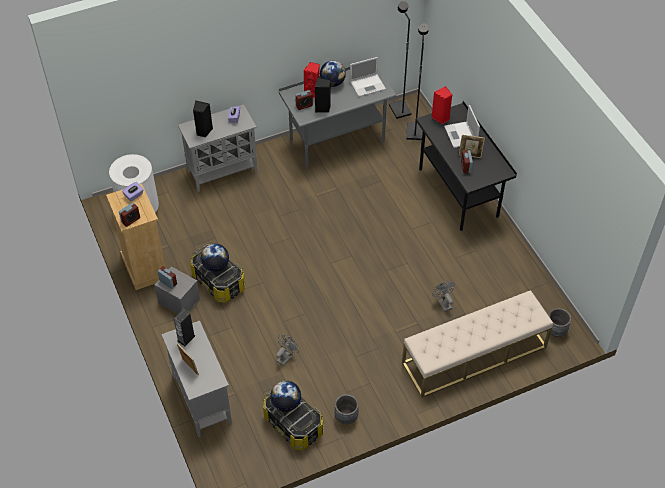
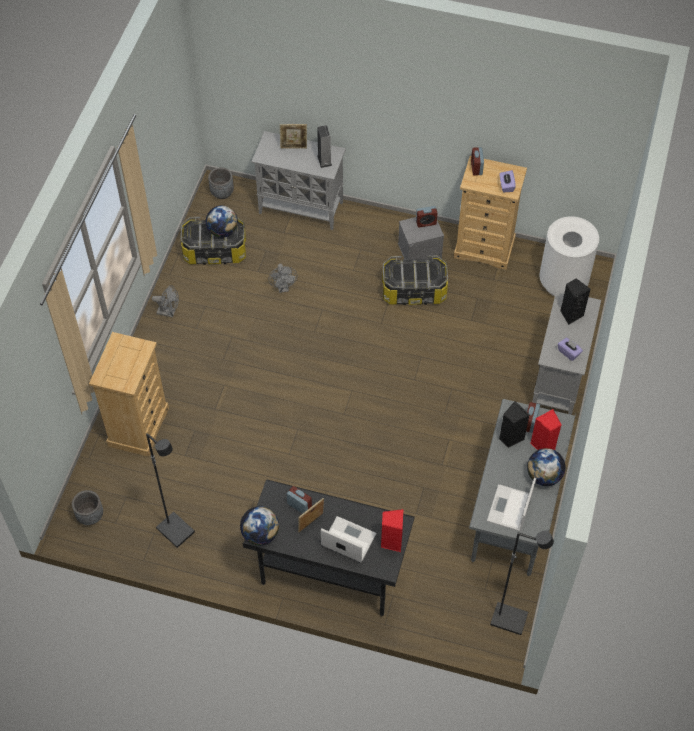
camera: 130 degrees right, 5 degrees up
(216, 265) = (415, 271): globe -> globe (260, 534)
(346, 416) = (184, 289): grey planter -> grey planter (222, 193)
(414, 132) = (460, 605): black floor lamp -> black floor lamp (176, 530)
(443, 303) = (215, 447): grey fan -> grey fan (169, 312)
(474, 355) = (138, 426): beige bench -> beige dresser

